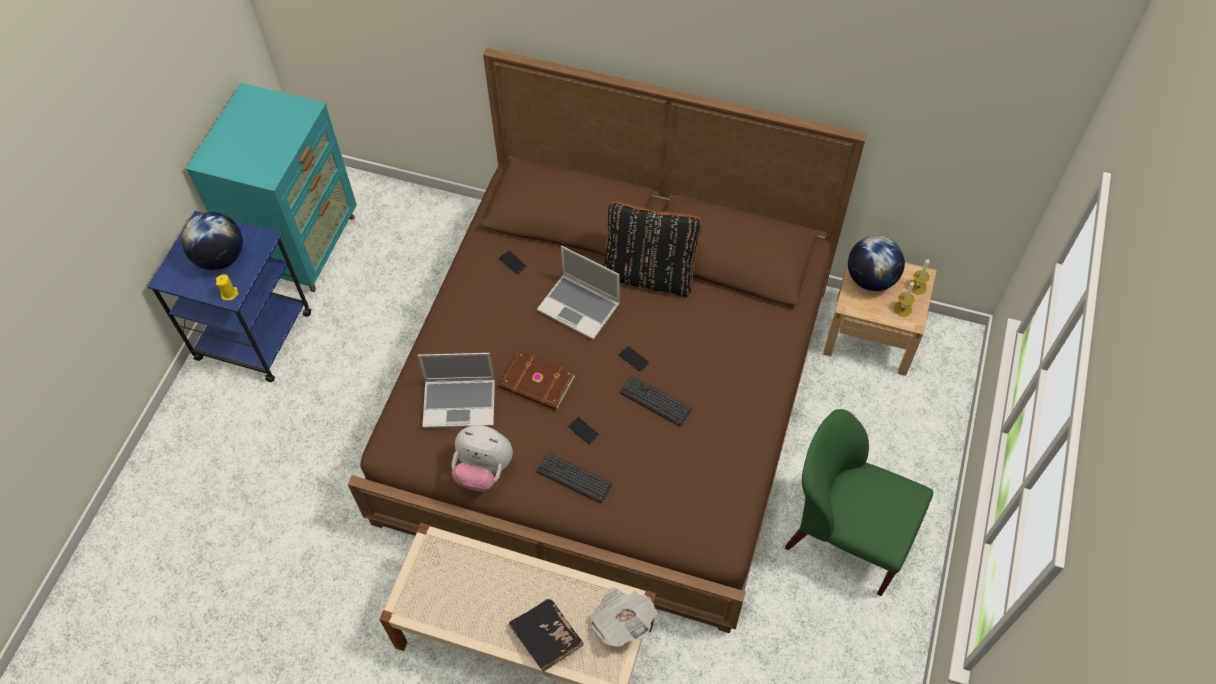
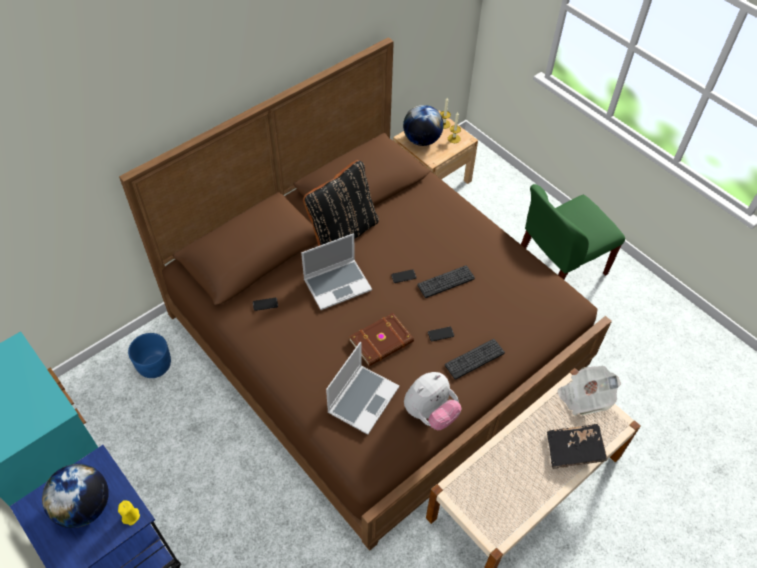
camera: 60 degrees left, 5 degrees down
(446, 237) = (154, 366): none -> blue planter

